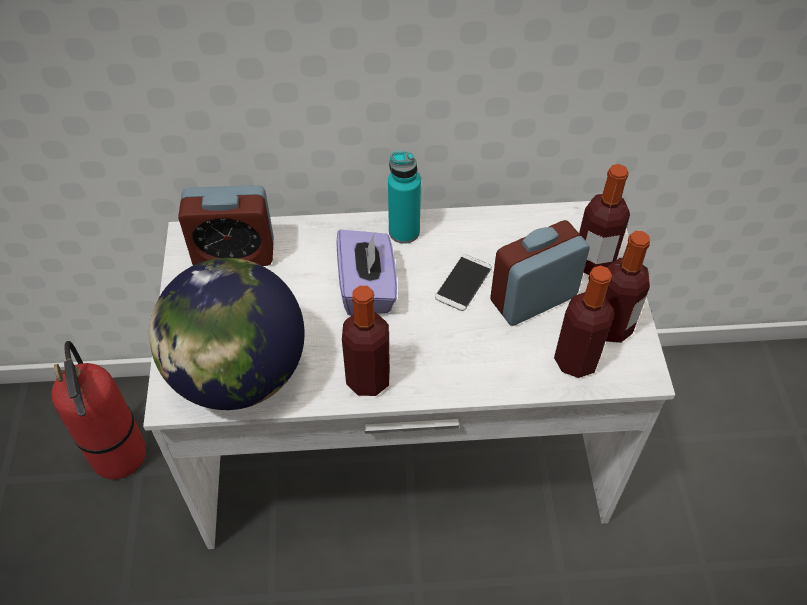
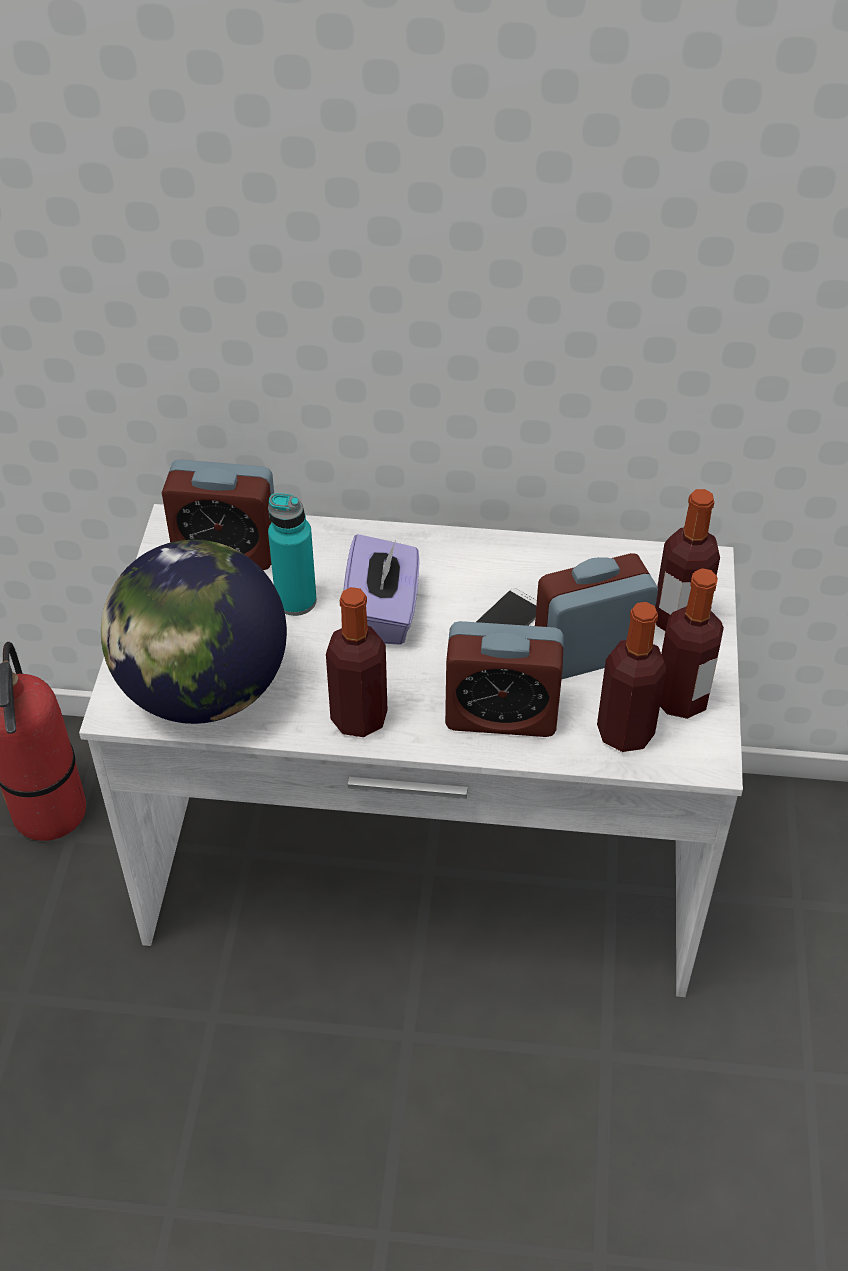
camera: 10 degrees right, 5 degrees down
(404, 232) = (444, 552): turquoise bottle -> turquoise bottle (296, 601)
(478, 360) = (501, 715): none -> alarm clock

